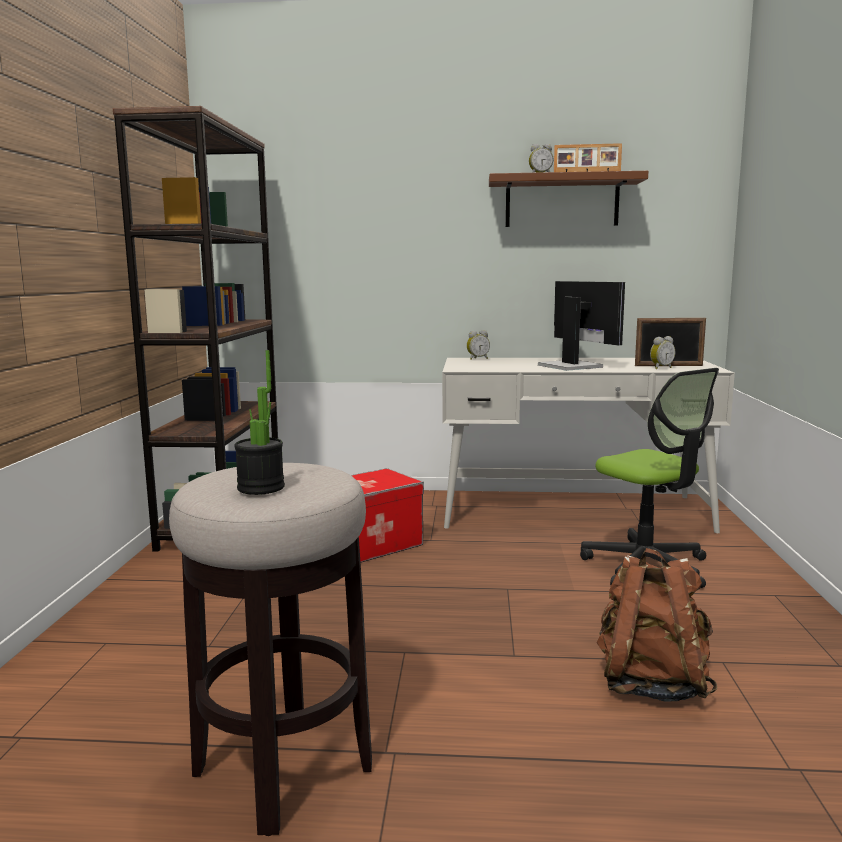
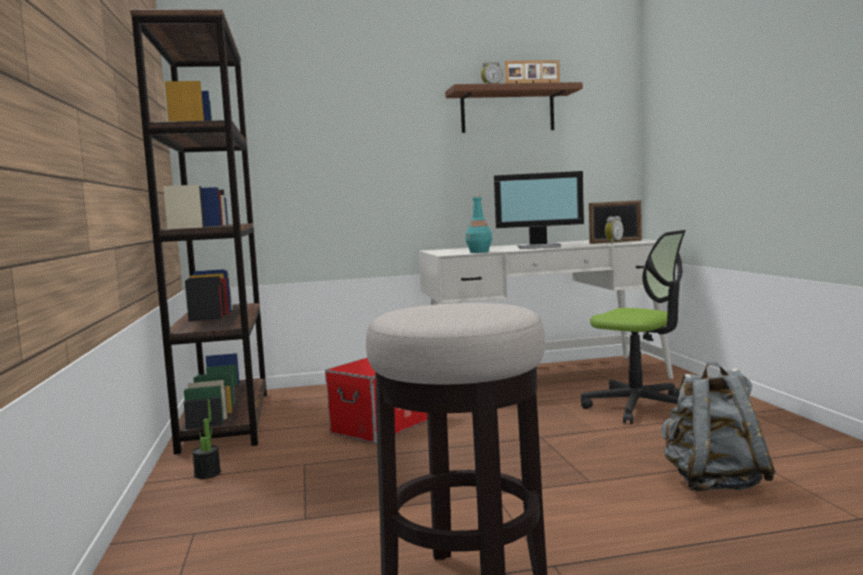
camera: 15 degrees left, 5 degrees down
(261, 488) = (464, 312): potted plant -> potted plant (207, 474)
(477, 359) = (448, 249): alarm clock -> none
(494, 369) = (479, 252): none -> turquoise bottle
(571, 366) = (539, 247): monitor -> monitor turned 135 degrees clockwise
(651, 684) = (713, 483): brown backpack -> grey backpack

